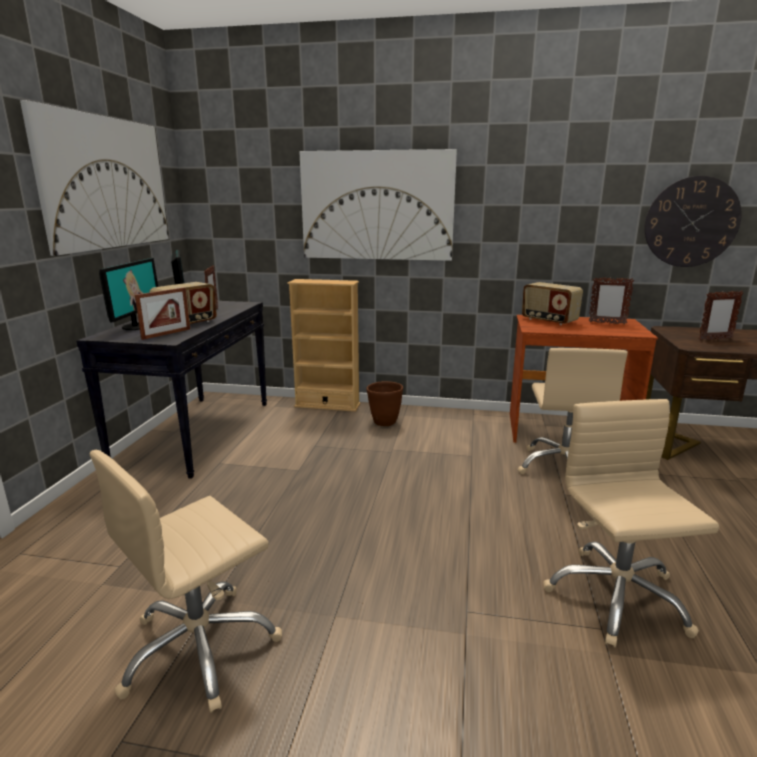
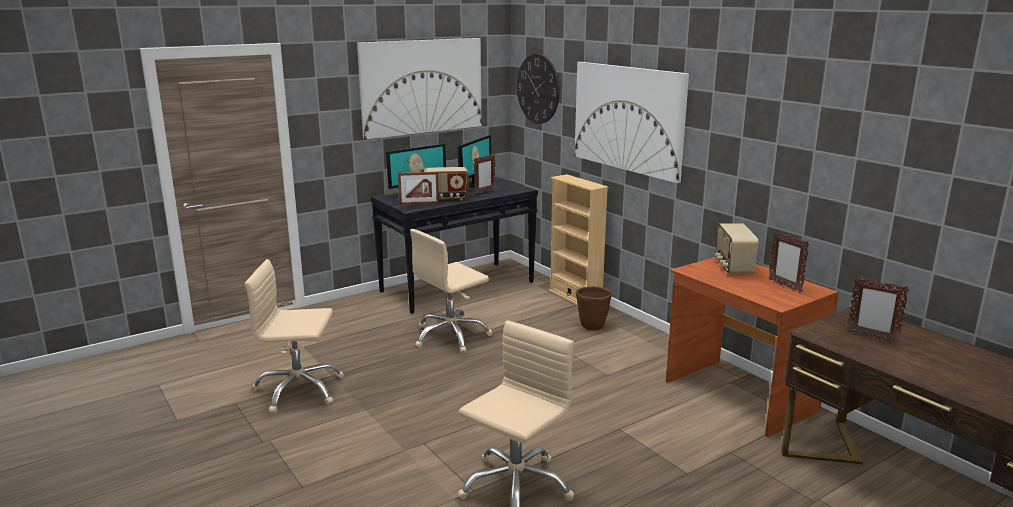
camera: 45 degrees right, 0 degrees up
(564, 468) = (663, 415): beige office chair -> beige office chair (451, 336)
(691, 222) = (909, 189): wall clock -> wall clock (538, 89)

